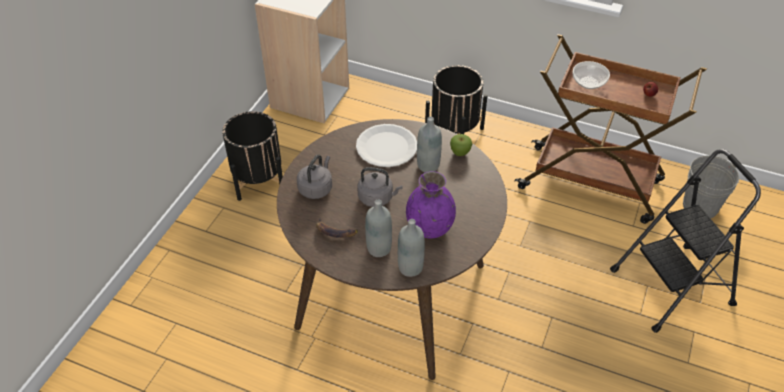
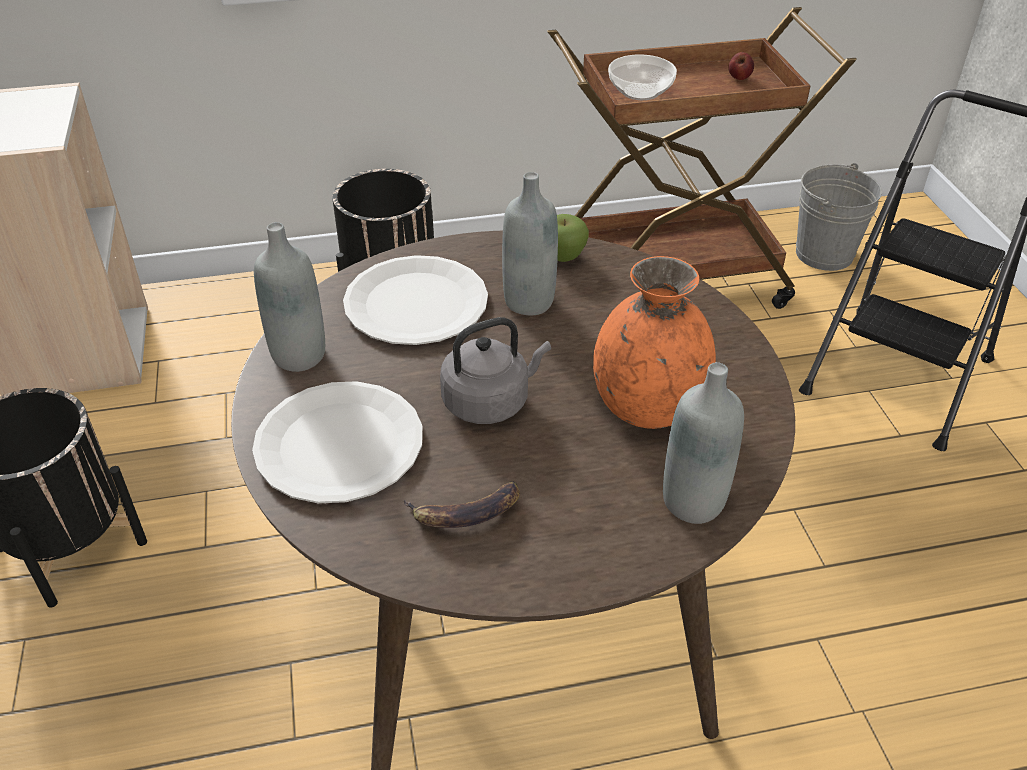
camera: 35 degrees left, 5 degrees down
(316, 188) = (339, 444): grey kettle -> white plate
(379, 248) = (592, 498): grey bottle -> grey bottle (299, 355)
(430, 227) = (647, 406): purple vase -> orange vase

